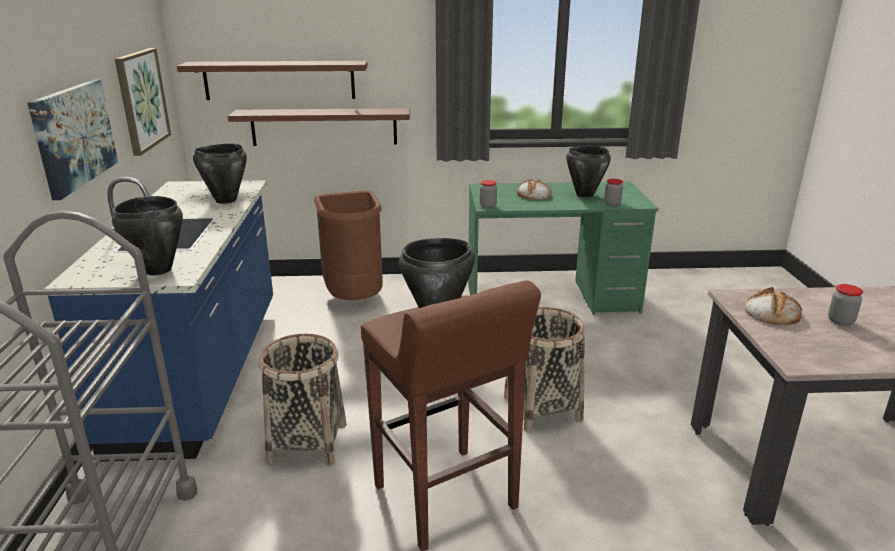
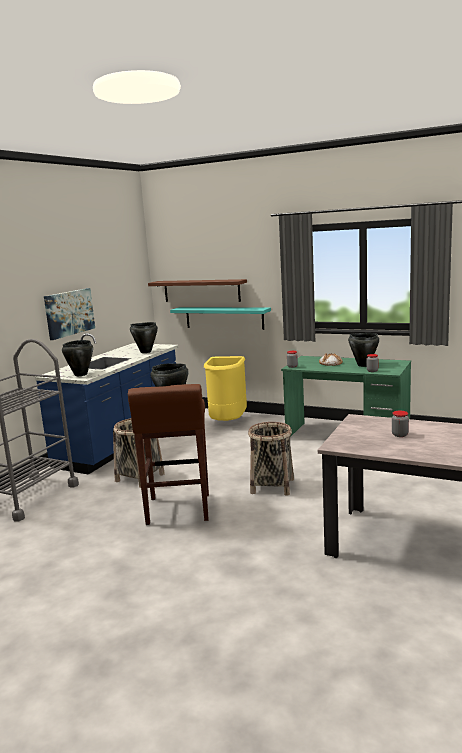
camera: 30 degrees right, 10 degrees down
(141, 100) = (121, 299): picture -> none
(324, 127) = (224, 318): brown shelf -> turquoise shelf
(355, 299) = (228, 423): brown trash can -> yellow trash can
(771, 312) = (364, 426): bread -> none

